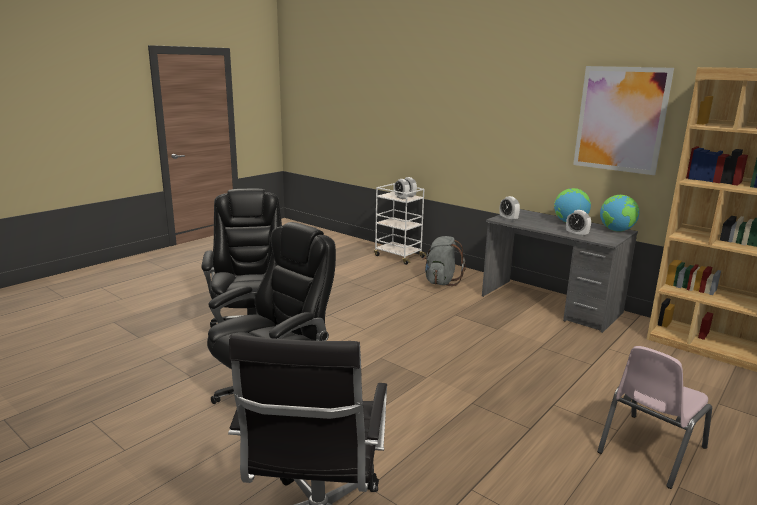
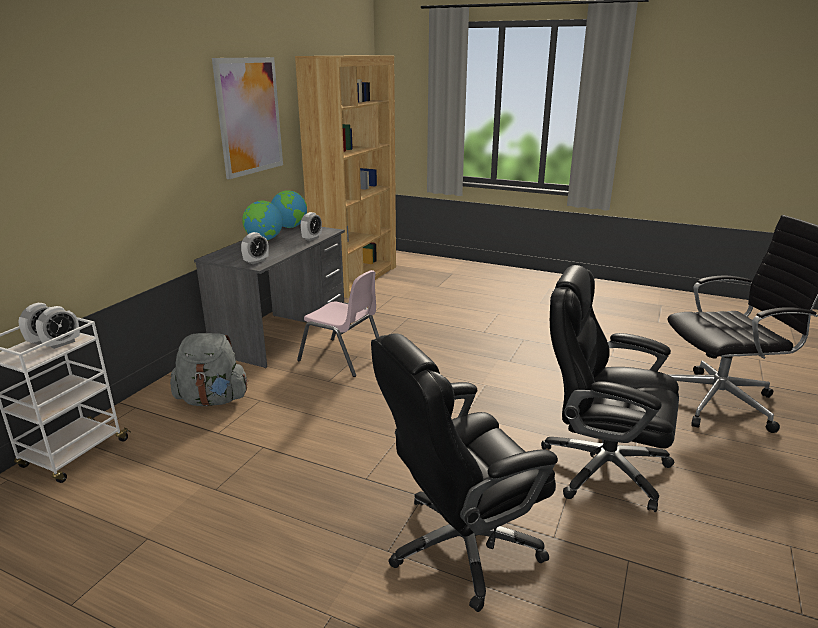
camera: 105 degrees left, 5 degrees up
(650, 449) = (511, 307): pink chair -> pink chair (342, 358)

